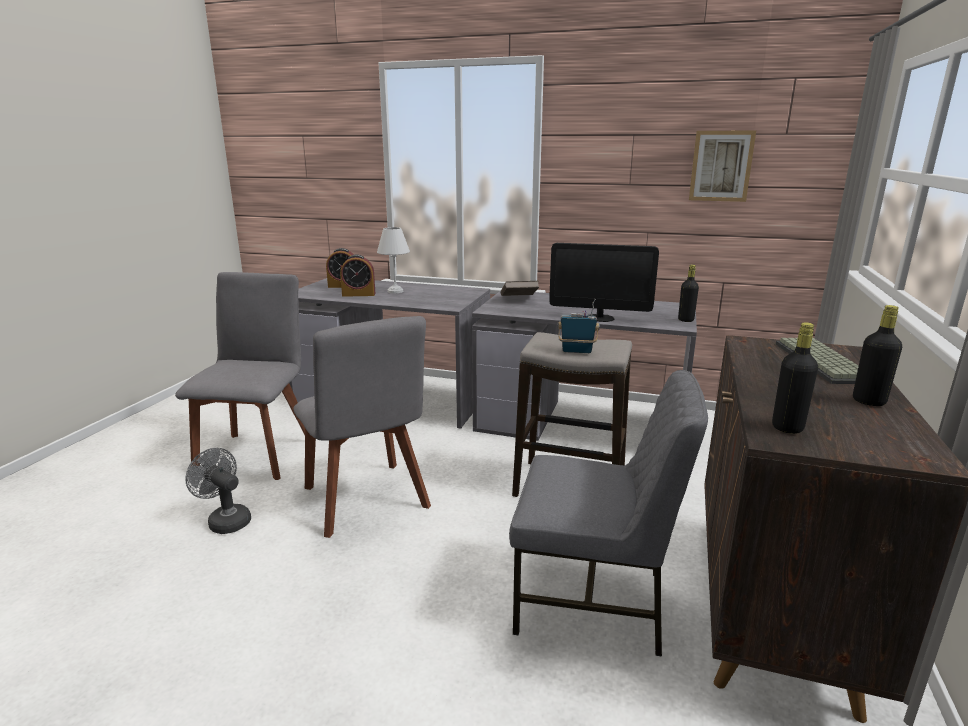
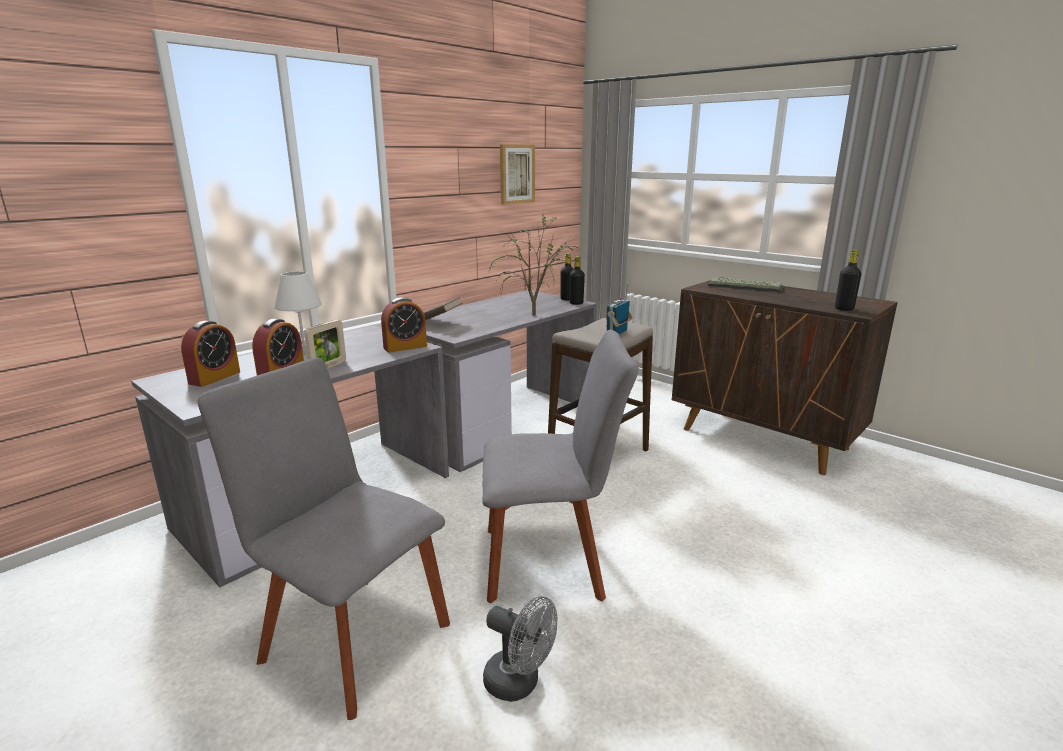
camera: 65 degrees left, 0 degrees up
(225, 520) = (519, 683): grey fan -> grey fan turned 120 degrees counterclockwise
(383, 298) = (328, 367): none -> picture frame
(445, 304) = (405, 347): none -> alarm clock
(593, 601) = (743, 488): grey chair -> none
(599, 318) = (532, 314): monitor -> potted plant
(868, 401) = (808, 293): black bottle -> black bottle (576, 303)

